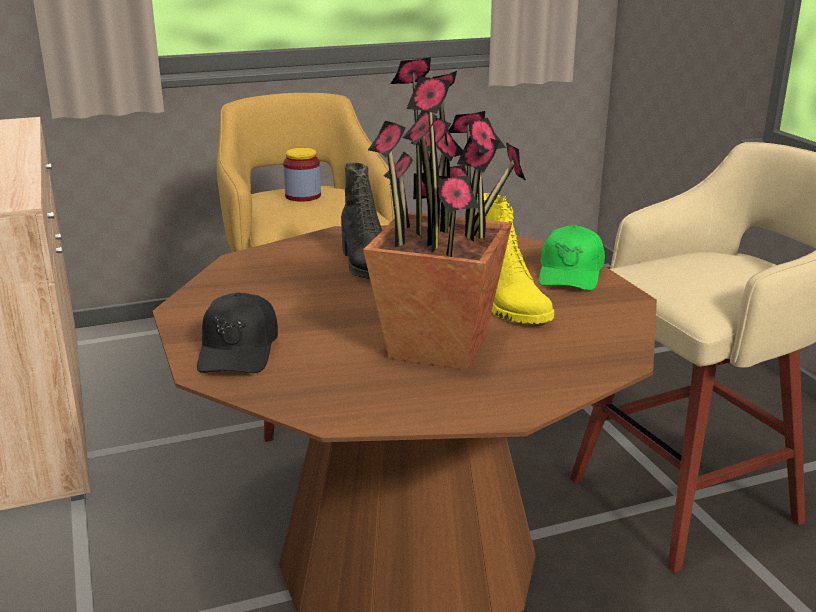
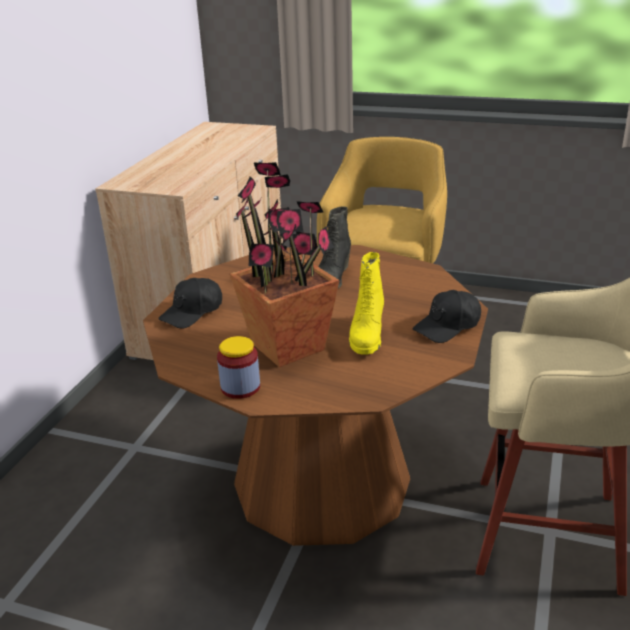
camera: 40 degrees right, 5 degrees up
(303, 196) = (383, 215): jar -> jar (240, 387)
(570, 273) = (448, 326): green cap -> black cap

